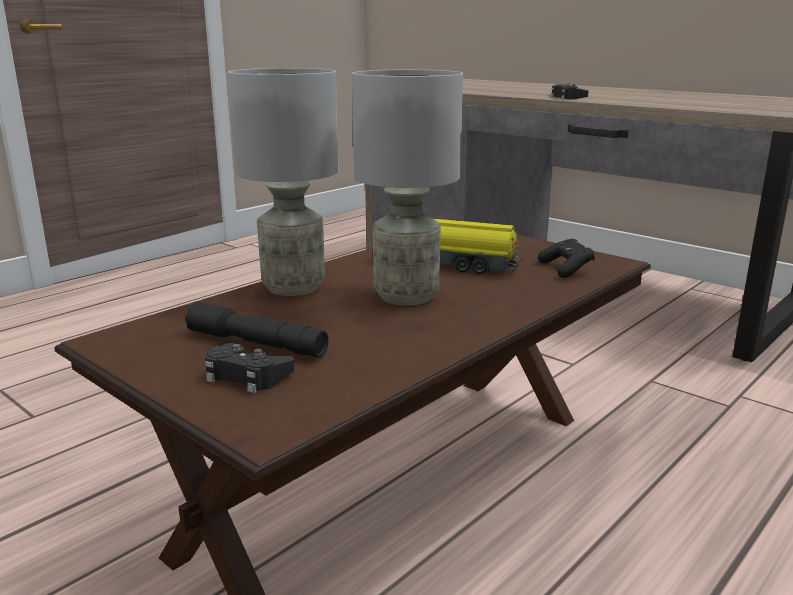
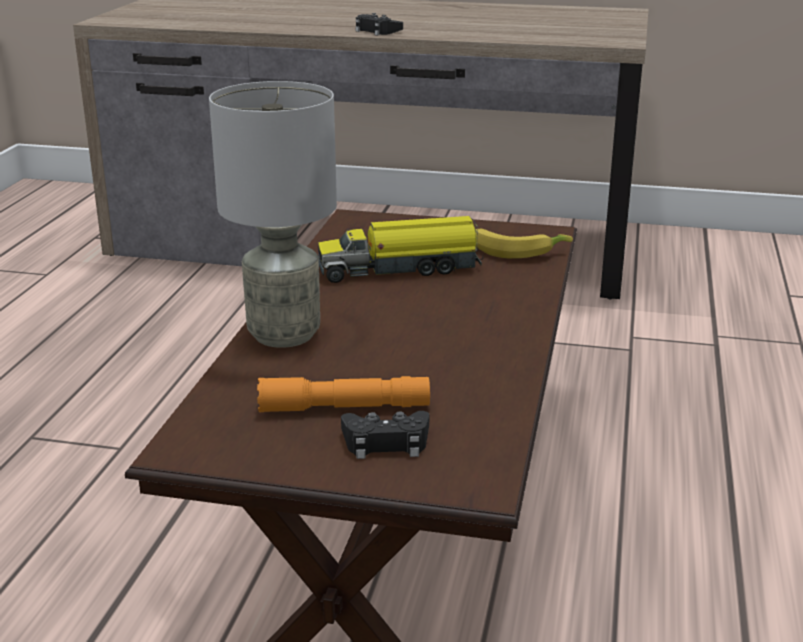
camera: 30 degrees left, 5 degrees up
(256, 343) = (344, 408): black flashlight -> orange flashlight
(405, 296) = (410, 317): grey table lamp -> none
(566, 269) = (516, 250): black game controller -> banana

